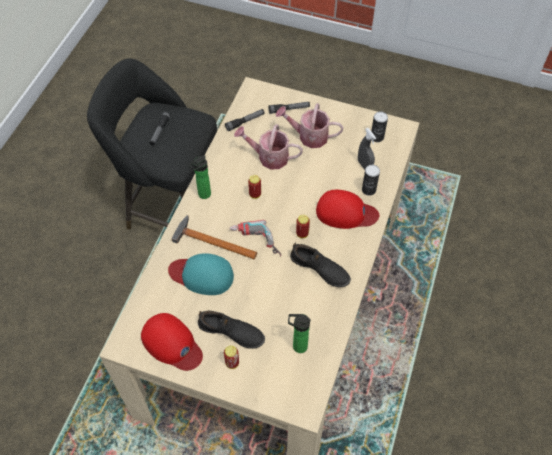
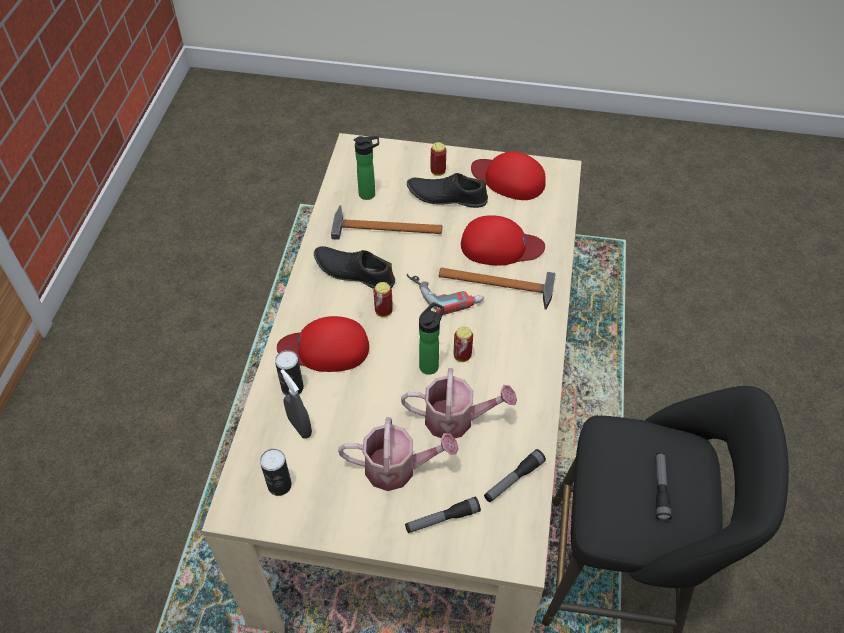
camera: 170 degrees right, 5 degrees down
(202, 275) = (500, 246): turquoise cap -> red cap
(203, 195) = (537, 344): bottle -> bottle (430, 364)
(293, 308) = (381, 228): none -> hammer

